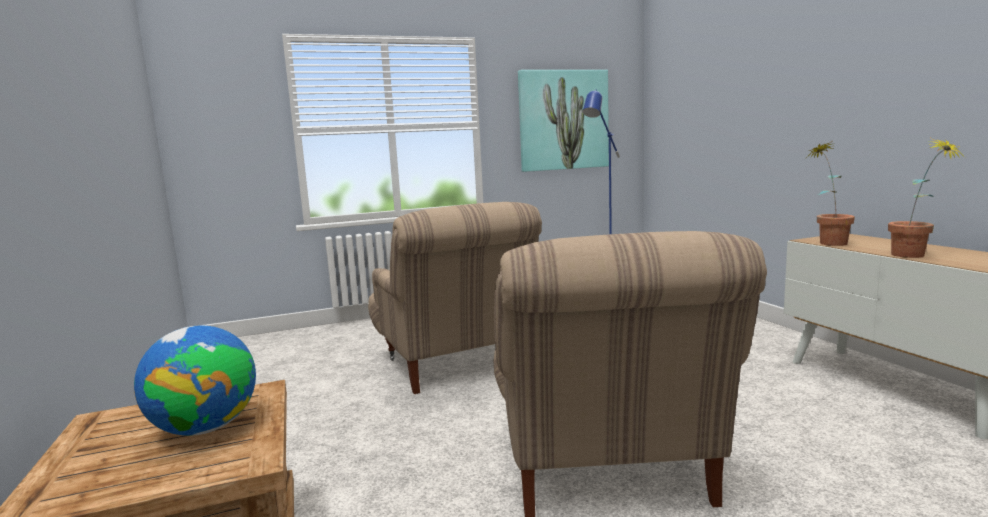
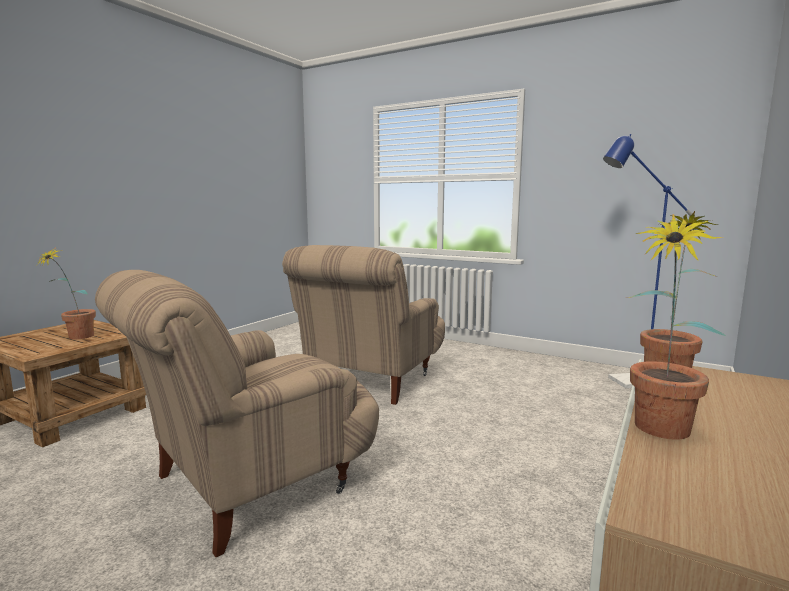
camera: 50 degrees right, 0 degrees up
(206, 428) = (74, 338): globe -> potted plant
(563, 120) = (623, 171): picture -> none

